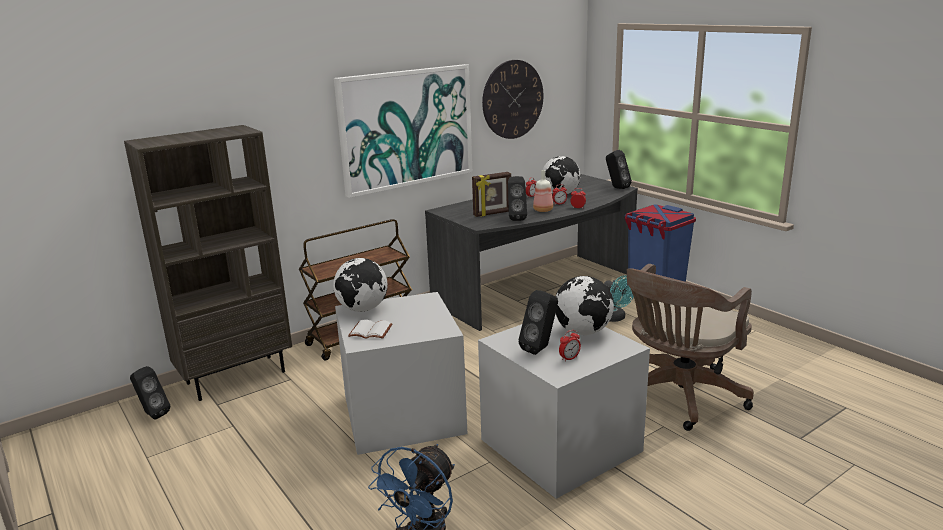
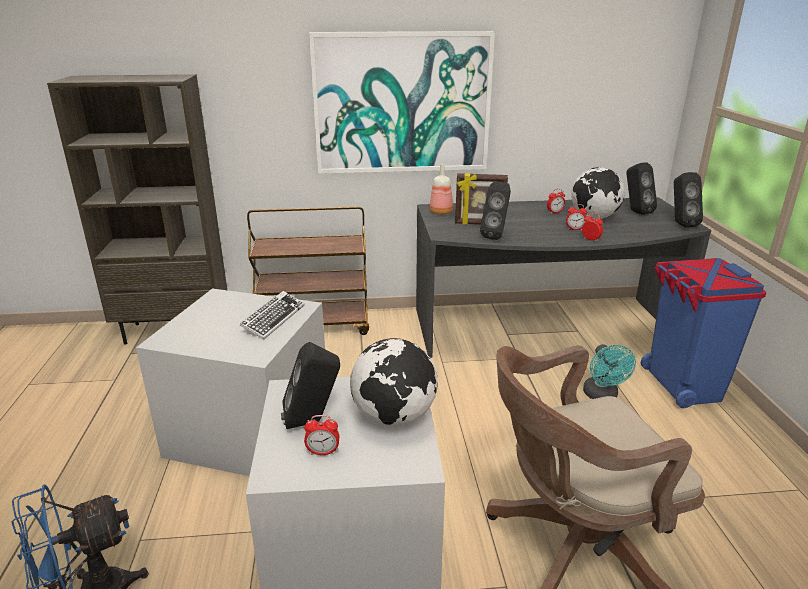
camera: 30 degrees right, 5 degrees up
(152, 414) = (81, 344): black speaker -> black speaker (635, 212)
(363, 309) = (226, 300): globe -> none
(369, 332) = (191, 329): white book -> none
(420, 309) = (273, 319): none -> keyboard
(512, 99) = (562, 85): wall clock -> none
(543, 210) = (544, 233): bottle -> bottle (441, 212)

